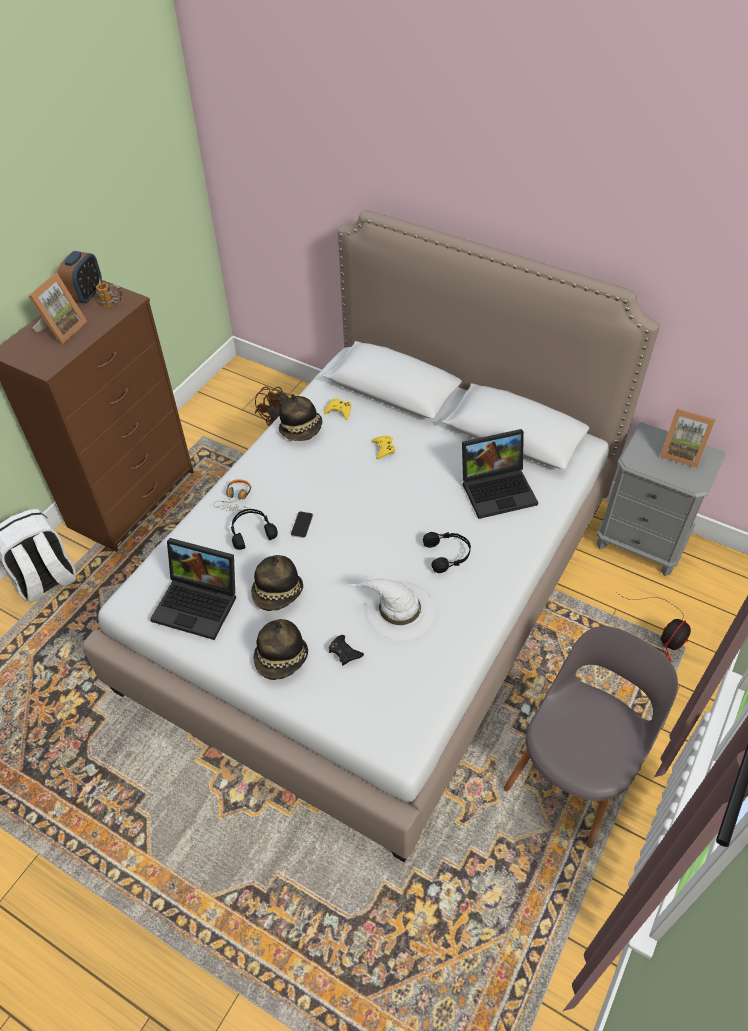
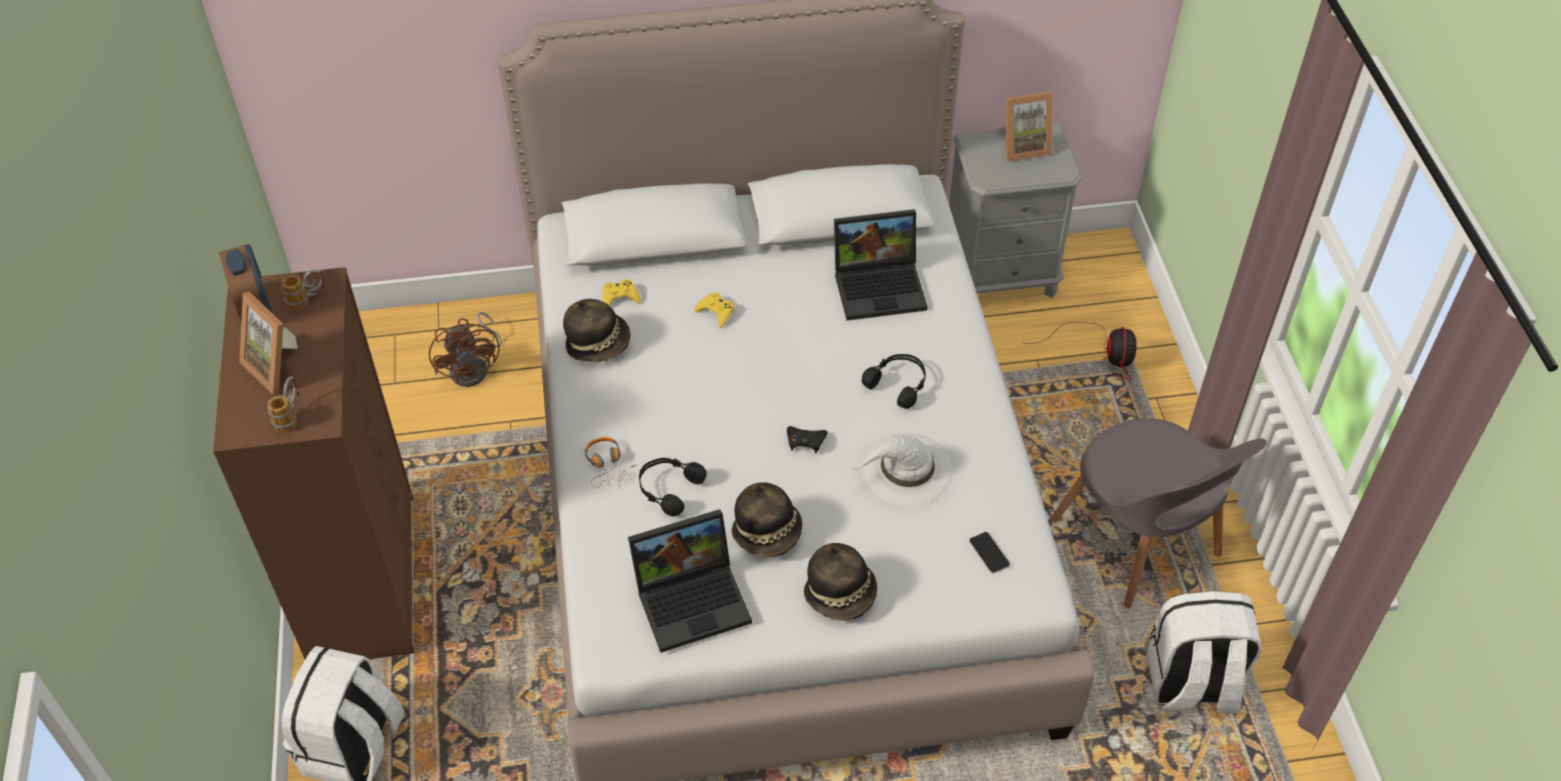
camera: 40 degrees left, 0 degrees up
(38, 357) = (290, 415): none -> mug
(61, 329) = (278, 365): picture frame -> picture frame turned 150 degrees clockwise
(302, 525) = (715, 447): phone -> phone (989, 553)
(344, 652) = (896, 545): black game controller -> black game controller (805, 441)
(498, 488) = (881, 285): laptop -> laptop turned 45 degrees clockwise
(522, 894) = (1191, 685): none -> white backpack
(575, 772) = (1139, 543): grey chair -> grey chair turned 150 degrees clockwise

